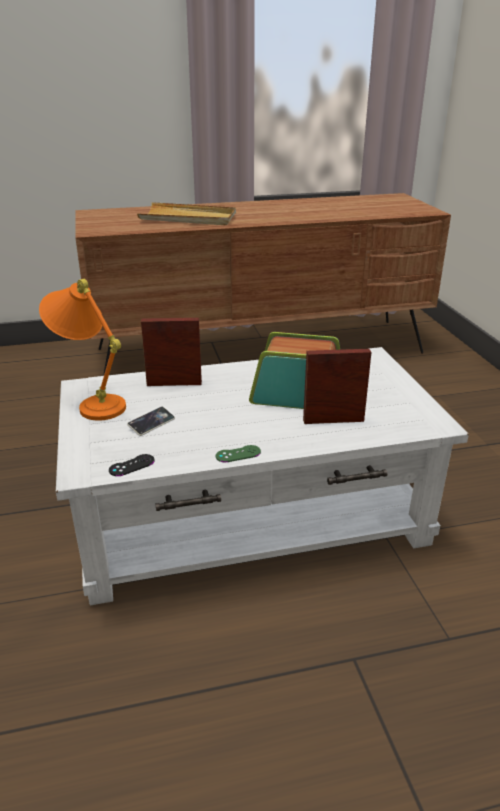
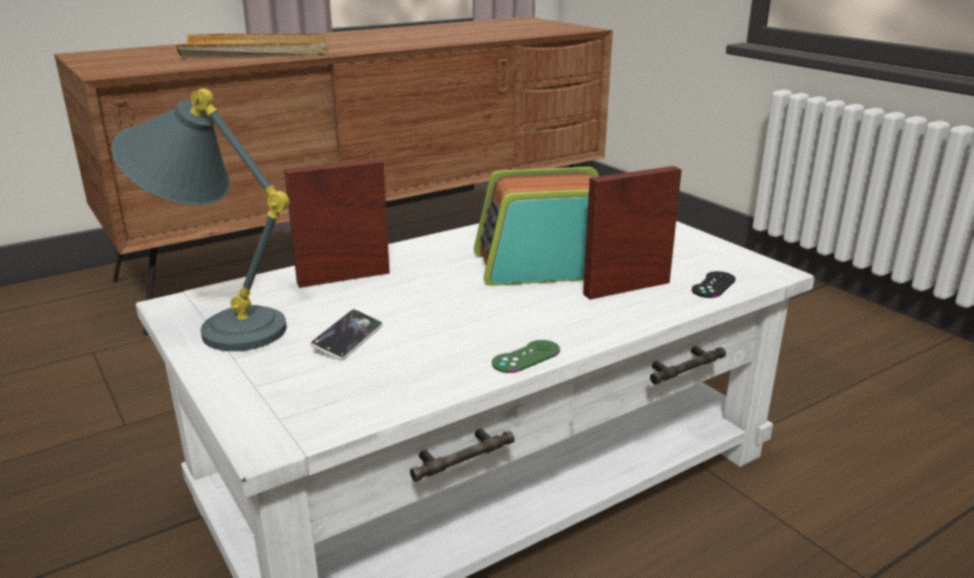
camera: 20 degrees left, 5 degrees down
(92, 403) = (219, 326): orange table lamp -> grey table lamp
(132, 465) = (360, 407): black game controller -> black game controller (713, 285)

